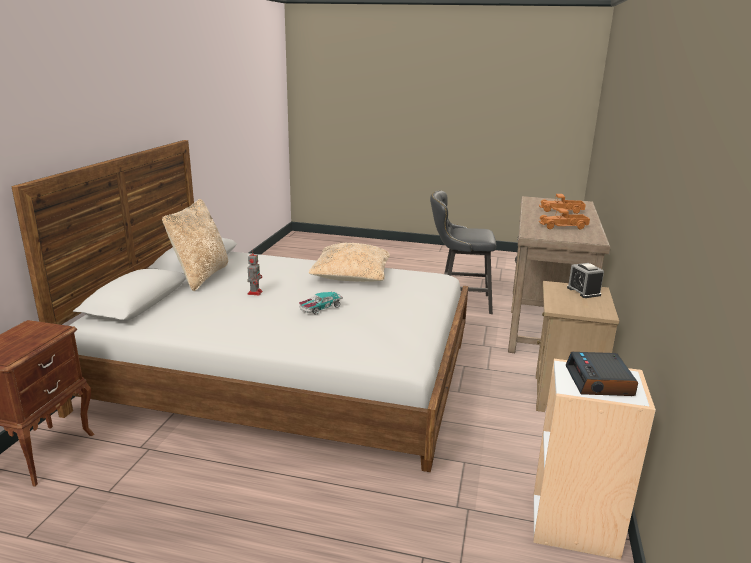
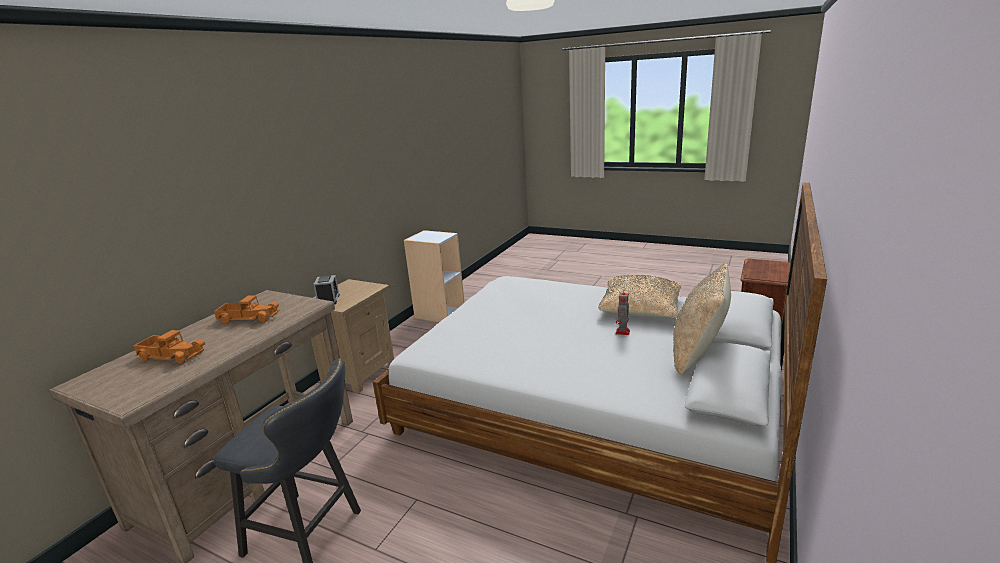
camera: 165 degrees left, 0 degrees up
(320, 308) = (556, 312): toy car -> none
(351, 274) = (514, 358): beige pillow -> beige pillow (640, 308)
(600, 382) = (431, 236): alarm clock -> none

